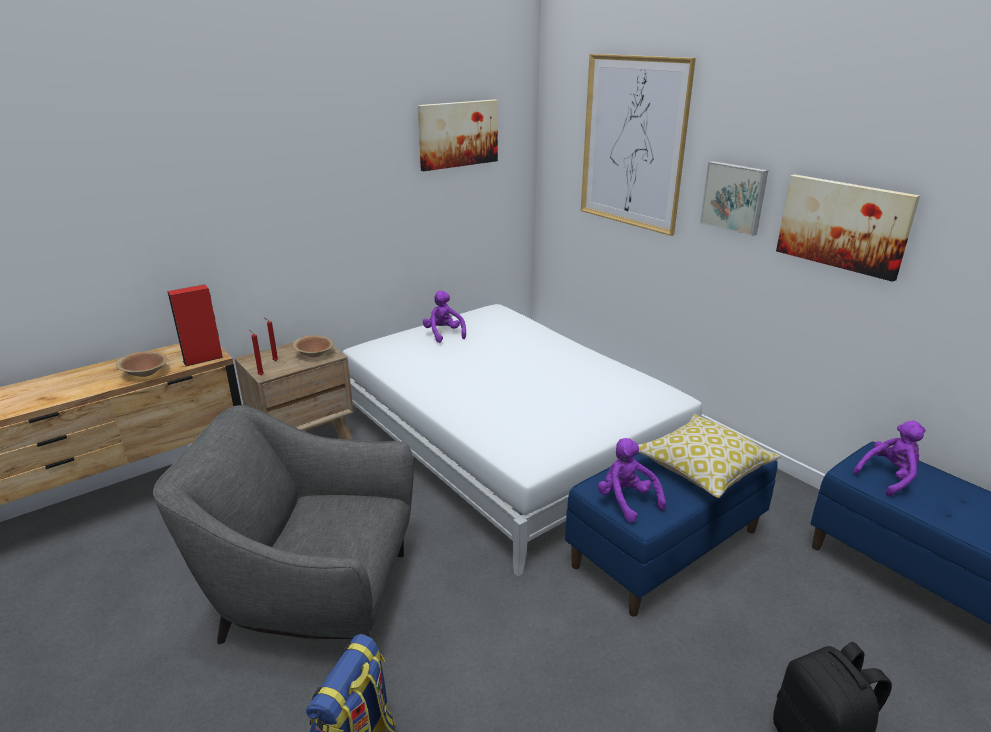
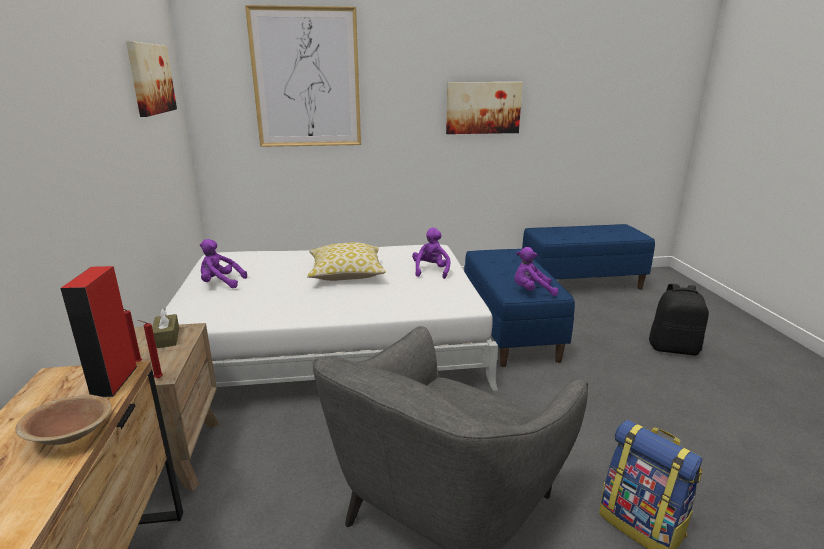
camera: 60 degrees left, 5 degrees down
(314, 354) = (166, 338): brown bowl -> brown tissue box
(703, 468) = (515, 265): pillow -> pillow (346, 273)
(734, 197) = (407, 105): picture -> none
(888, 477) = (558, 235): purple plush toy -> purple plush toy (431, 271)

